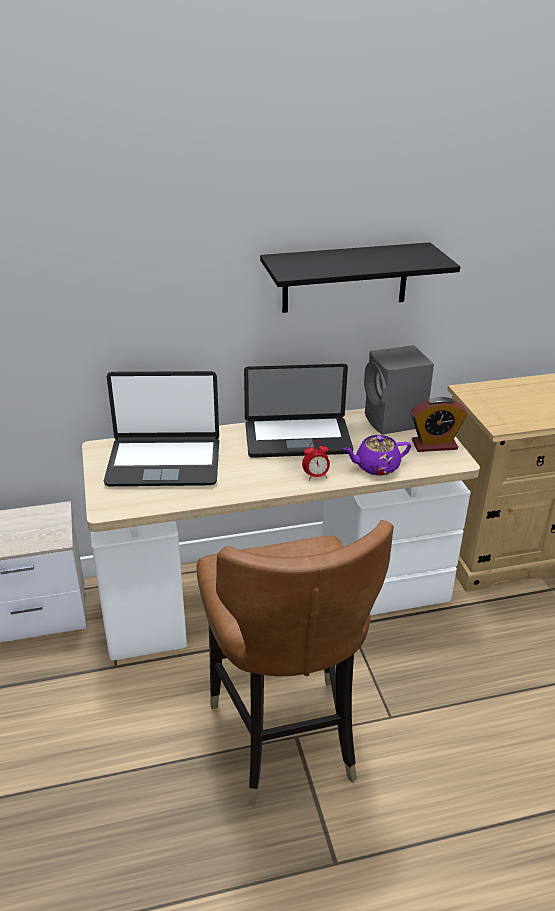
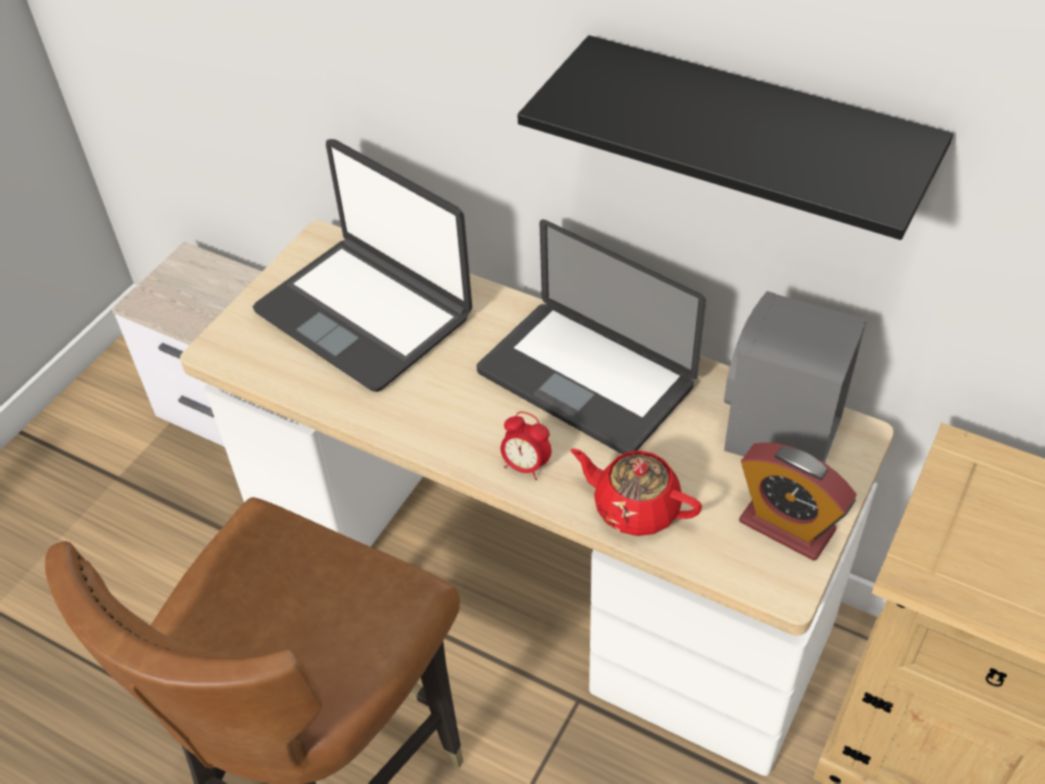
camera: 45 degrees right, 15 degrees up
(376, 467) = (635, 507): purple teapot -> red teapot

